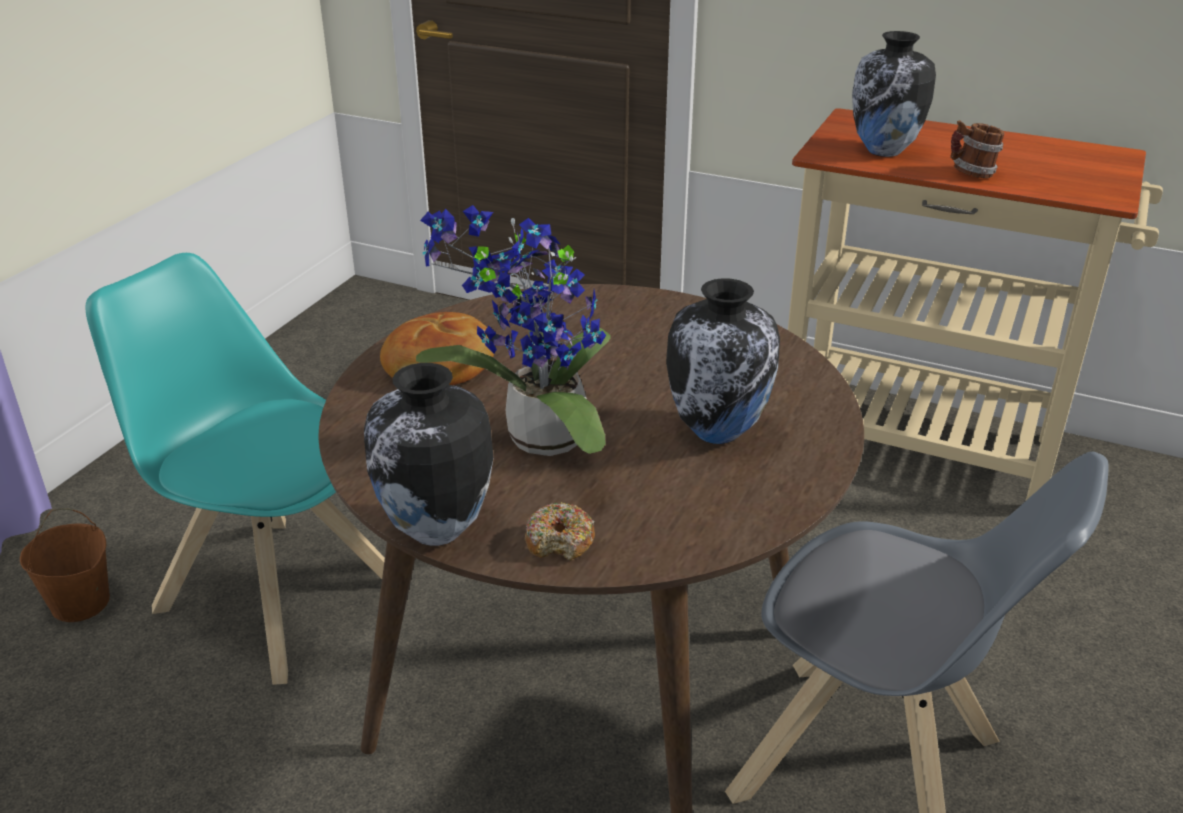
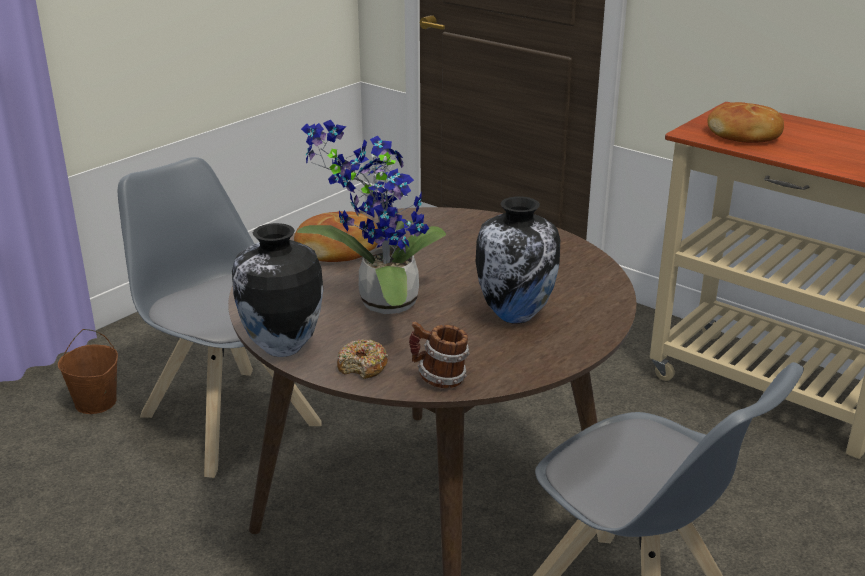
camera: 15 degrees right, 5 degrees down
(274, 592) = (227, 417): turquoise chair -> grey chair
(884, 151) = (744, 135): vase -> bread
(971, 174) = (807, 157): mug -> mug (439, 378)

